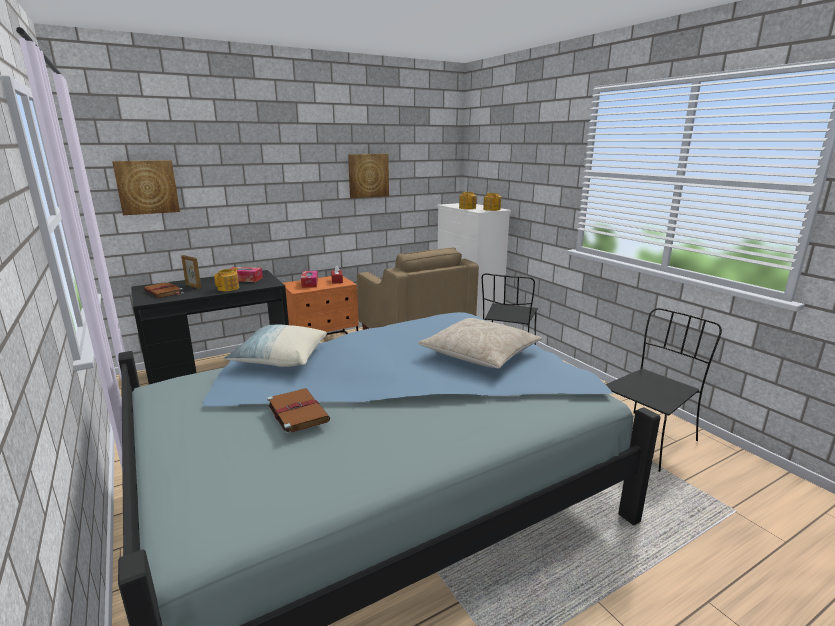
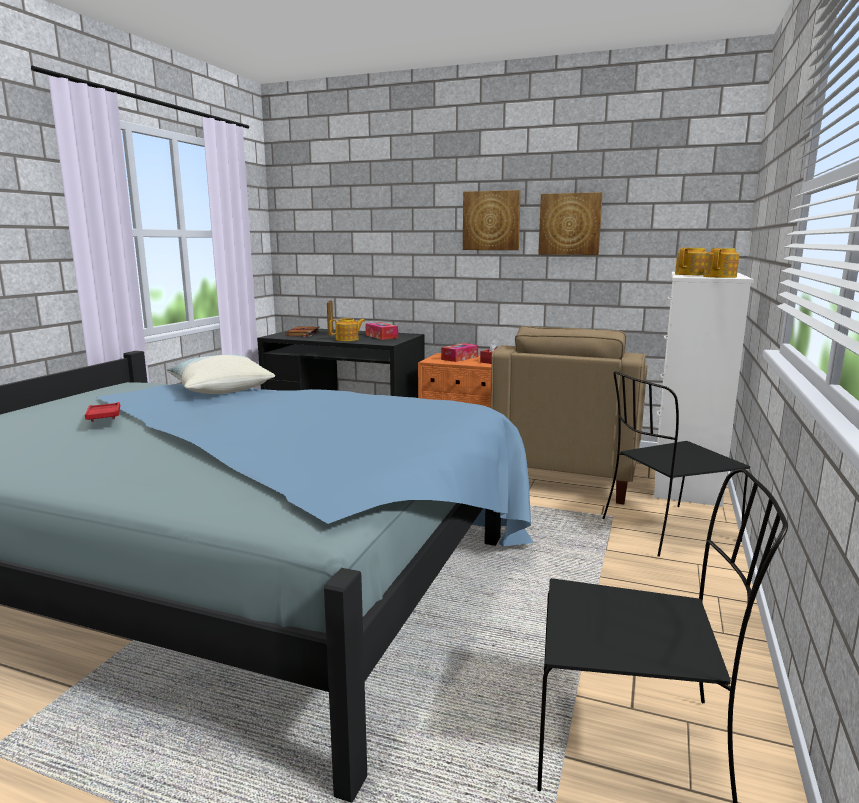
camera: 50 degrees right, 5 degrees down
(147, 187) = (322, 230): picture -> picture (491, 220)
(297, 412) = (104, 416): brown book -> red tray
(480, 354) = (348, 436): beige pillow -> none

